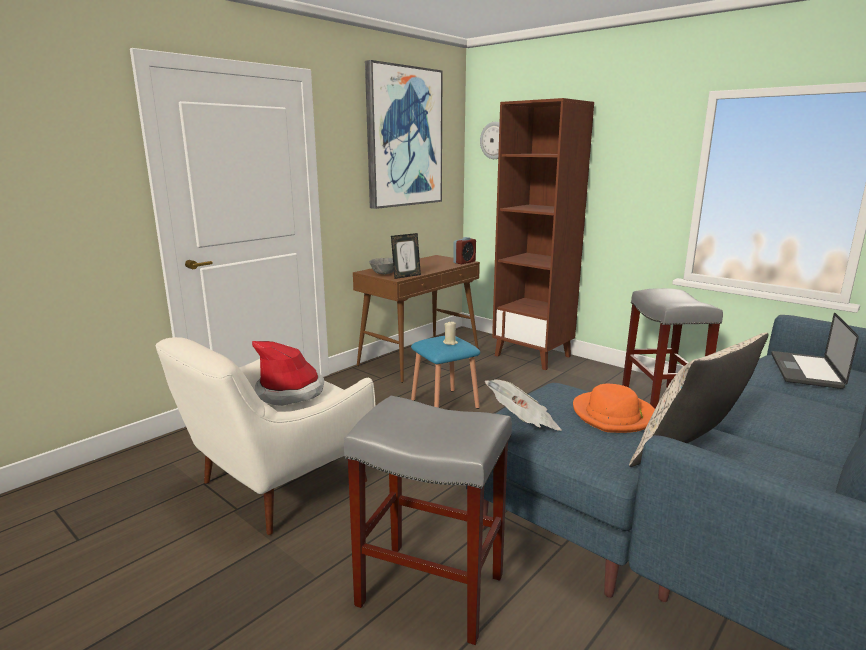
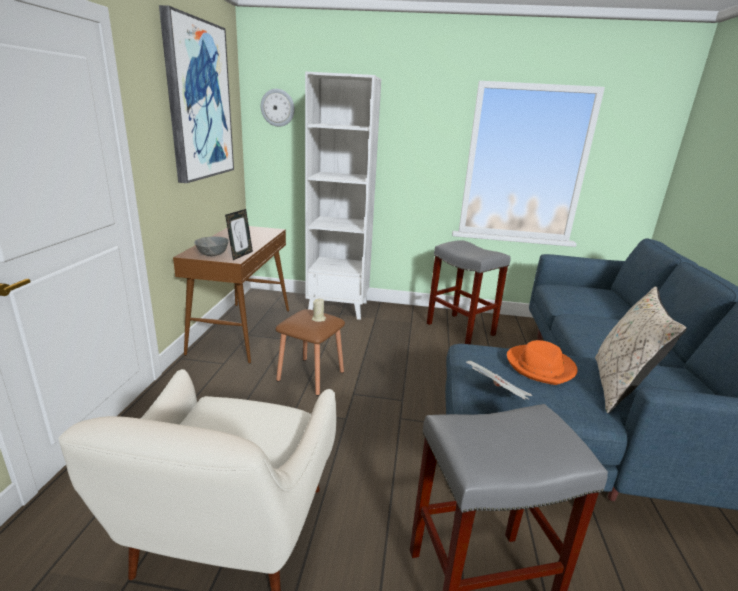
camera: 35 degrees left, 5 degrees up
(290, 392) = (233, 430): hat -> none
(444, 404) = (310, 376): blue stool -> brown stool
(464, 262) = (273, 231): alarm clock -> none
(533, 356) = (338, 307): brown bookcase -> white bookcase
(805, 371) = (581, 295): laptop -> none

